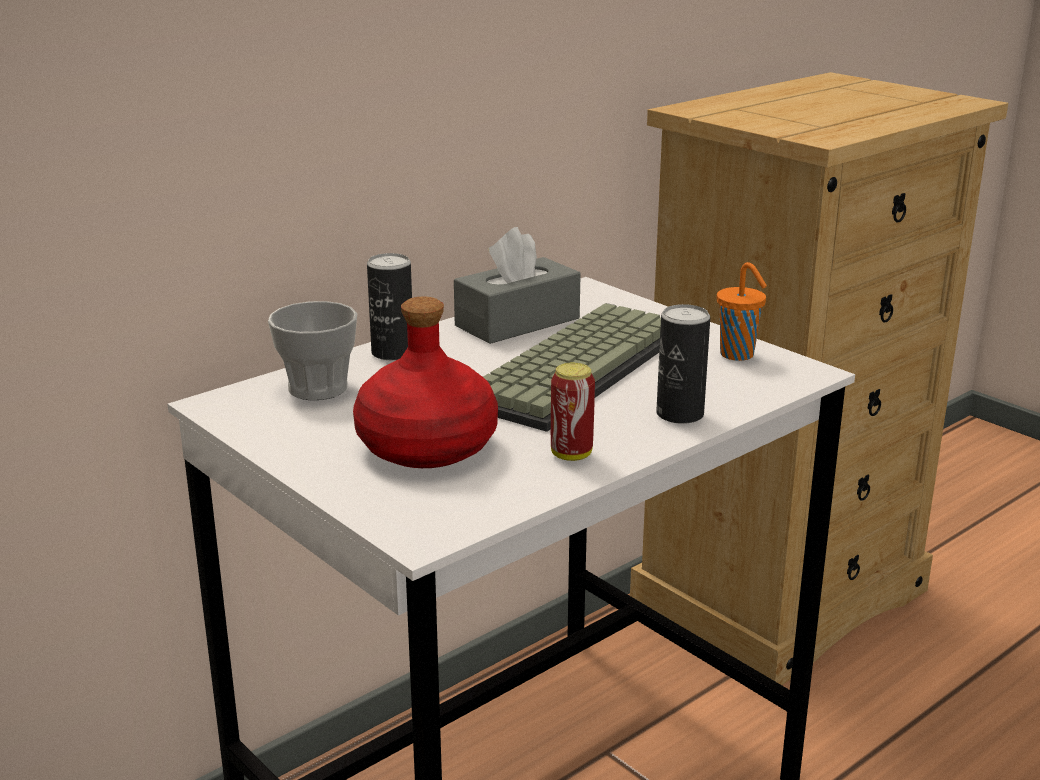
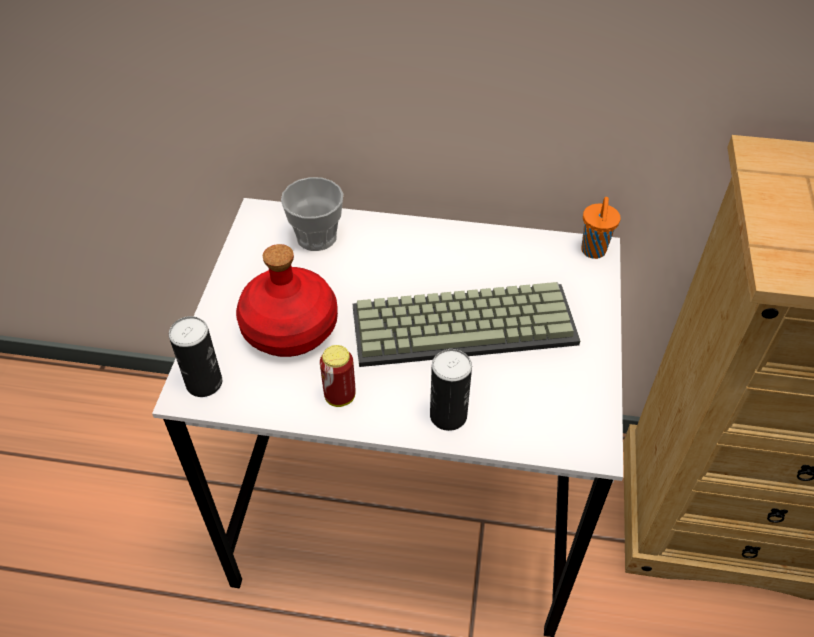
camera: 50 degrees right, 25 degrees up
(392, 353) = (393, 233): can -> can (204, 383)
(517, 322) = (501, 255): grey tissue box -> none
(738, 355) = (577, 393): orange cup -> orange cup (593, 251)

